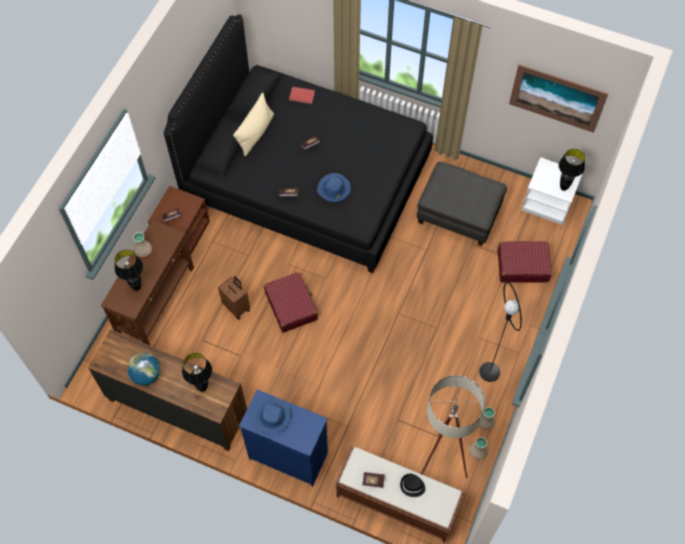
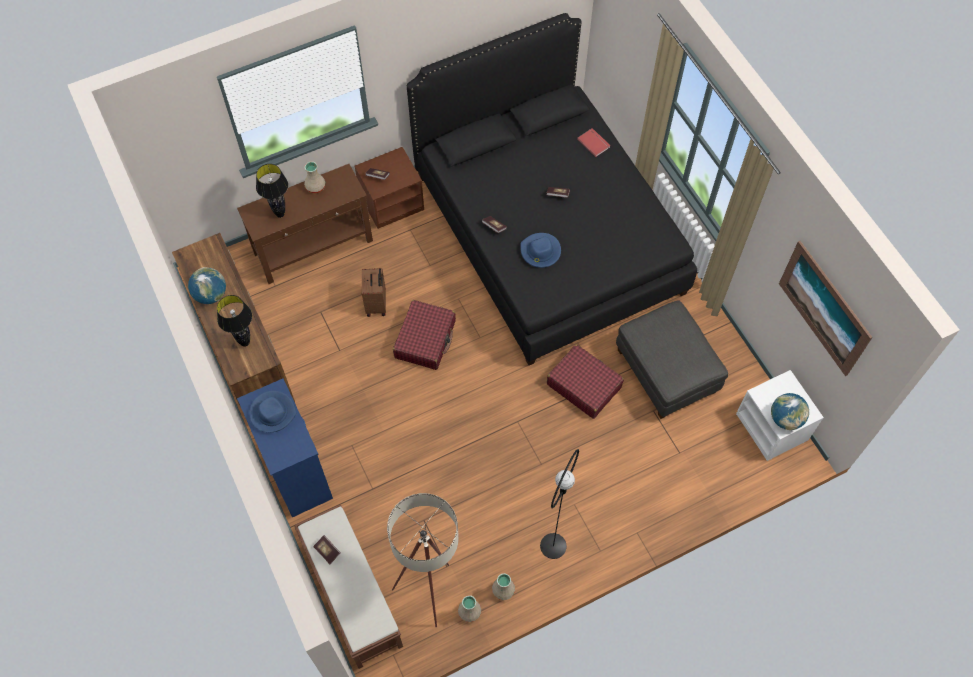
camera: 40 degrees right, 0 degrees up
(256, 133) = (517, 149): beige pillow -> none
(412, 486) = (357, 585): black hat -> none
(522, 266) = (685, 469): red suitcase -> red suitcase (583, 385)
(563, 188) = (785, 419): black table lamp -> globe

